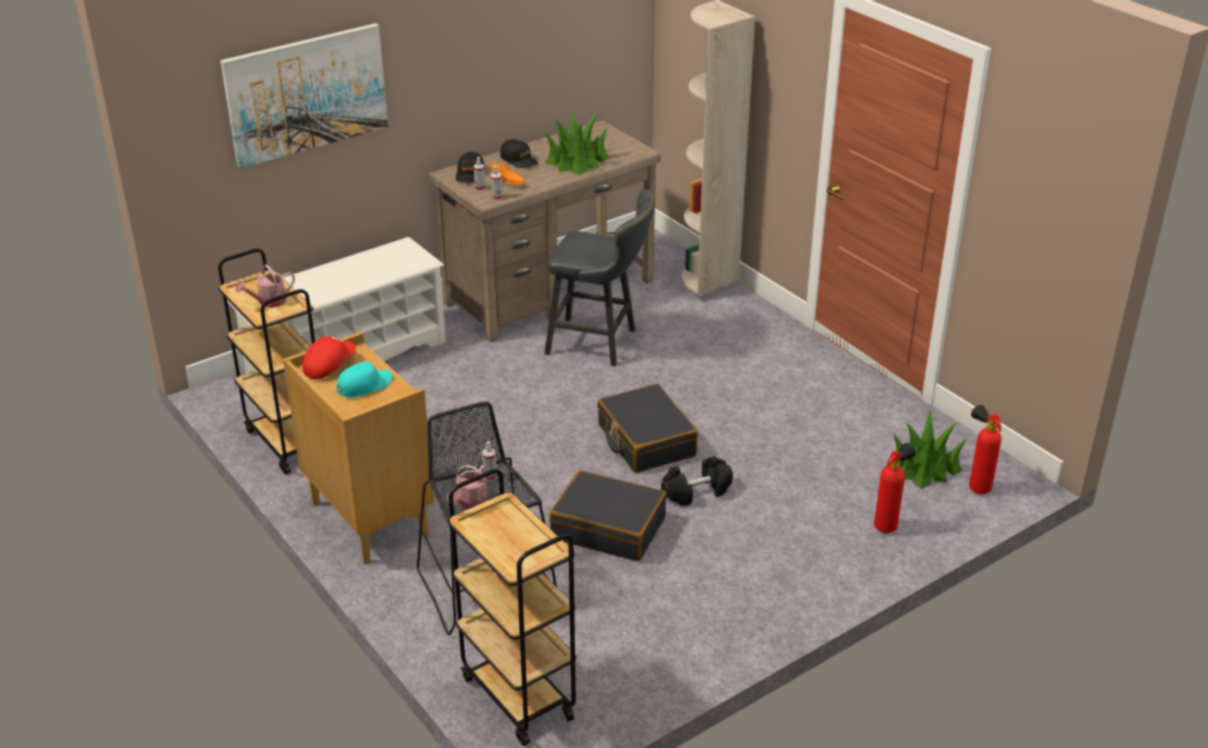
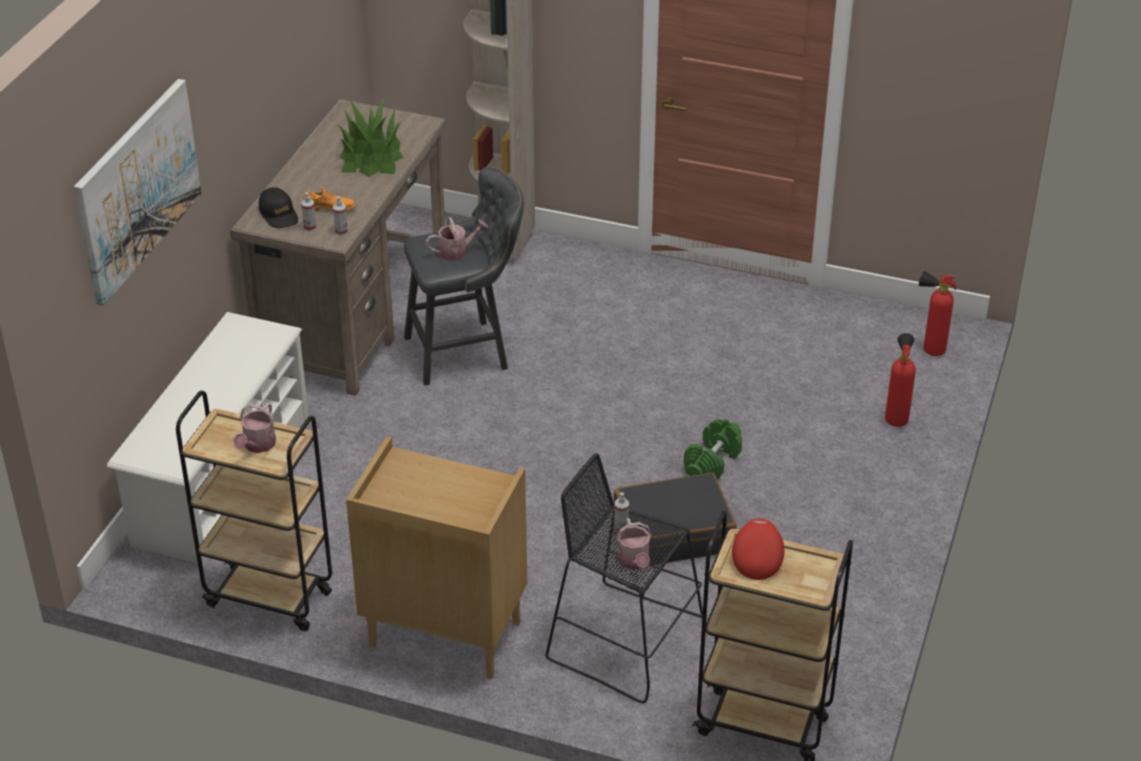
camera: 35 degrees left, 5 degrees up
(329, 366) = (391, 487): red cap -> red cap (756, 557)
(364, 385) = (451, 490): turquoise cap -> none
(519, 160) = (310, 178): black cap -> none
(593, 249) = (457, 251): none -> watering can
(645, 440) = (616, 432): black suitcase -> none
(696, 492) = (712, 462): black dumbbell -> green dumbbell
(924, 467) = (872, 350): potted plant -> none

